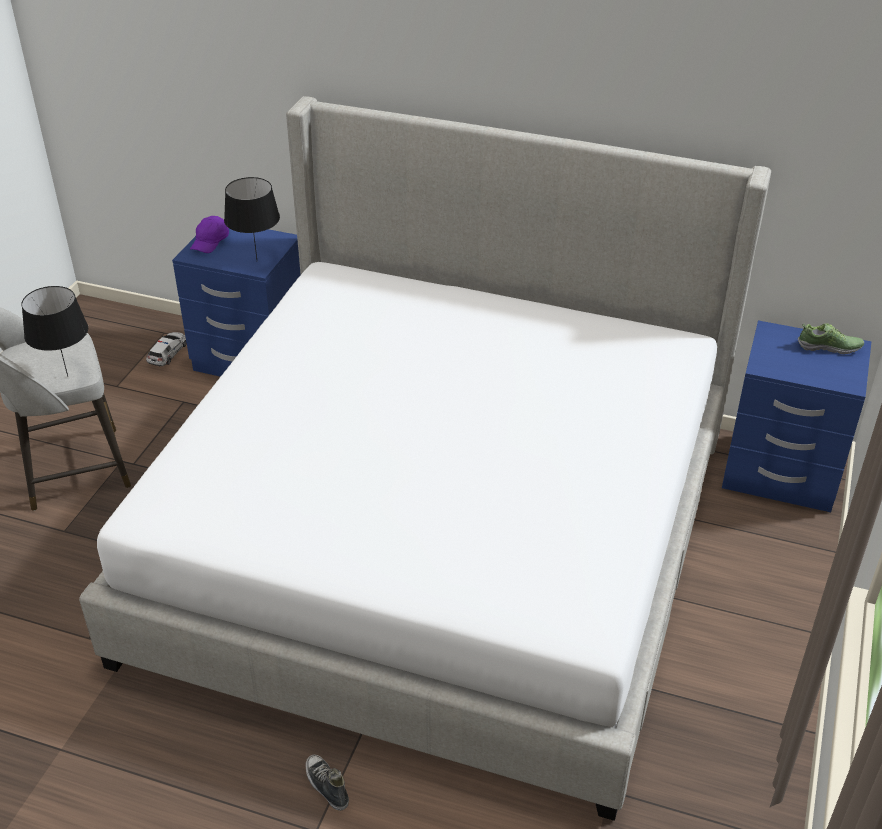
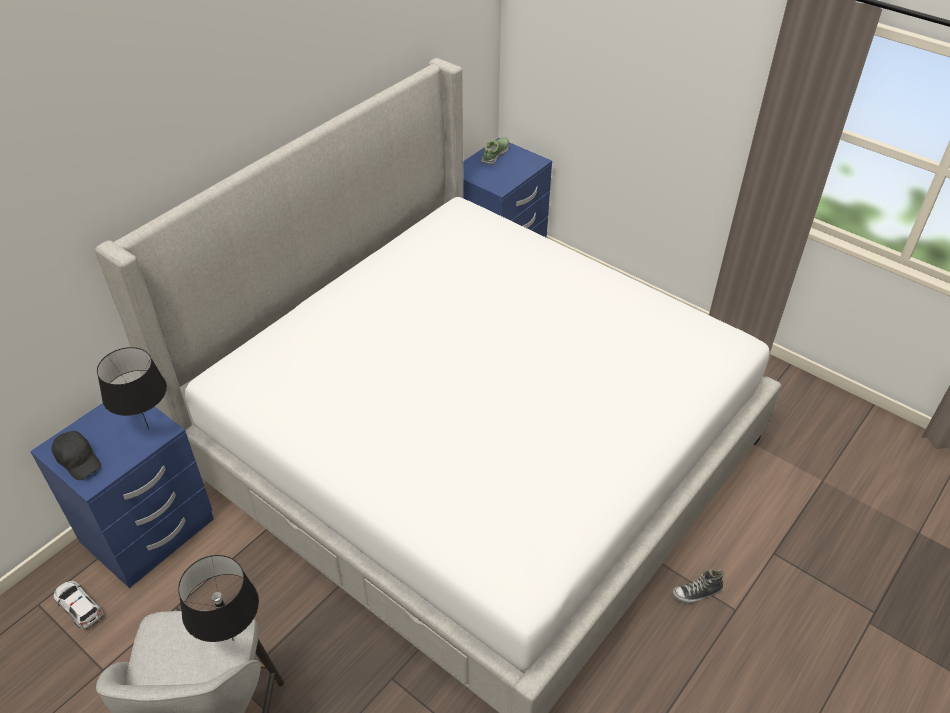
camera: 70 degrees left, 5 degrees up
(210, 242) = (78, 460): purple cap -> black cap

